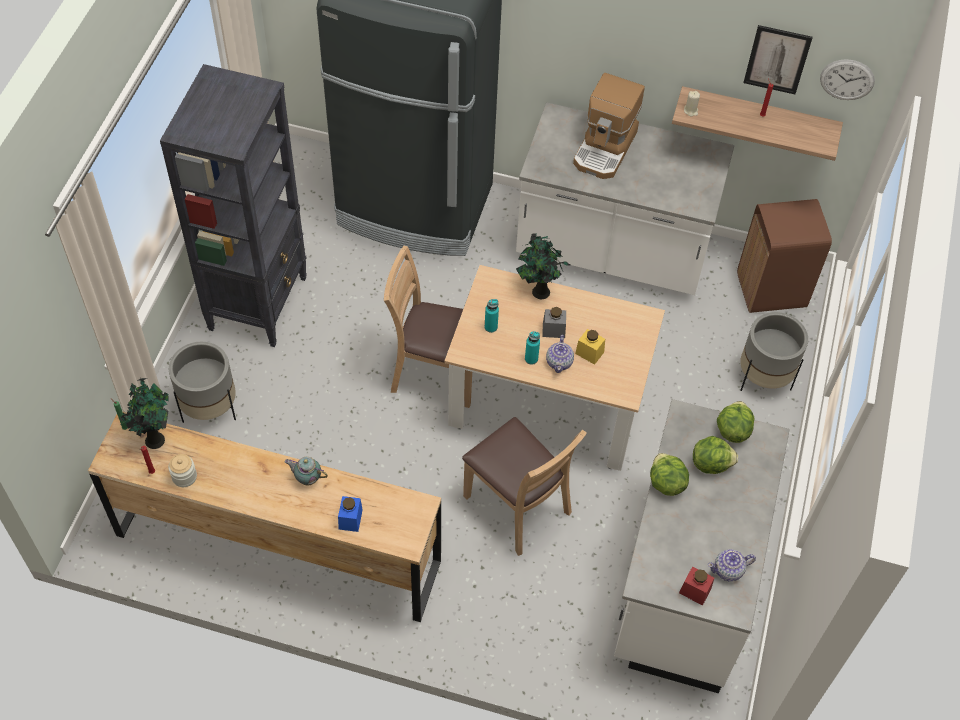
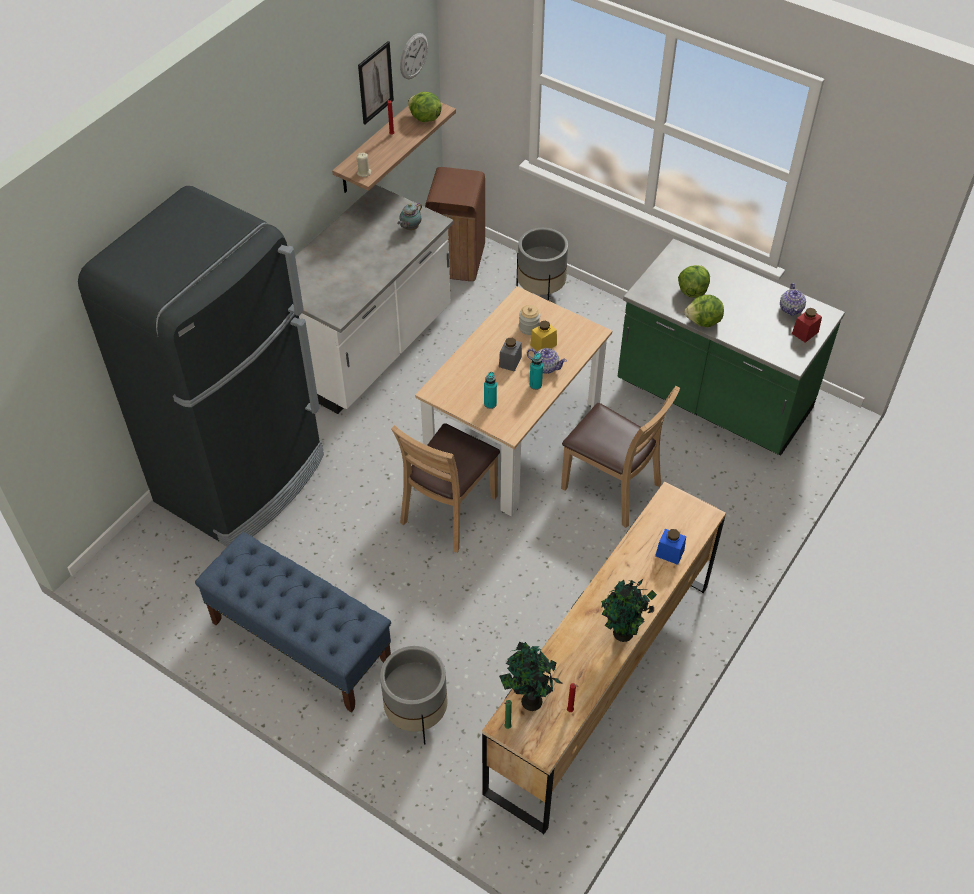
camera: 70 degrees left, 5 degrees down
(184, 477) = (584, 681): jar -> jar (529, 327)
(258, 302) = (300, 642): black bookcase -> blue bench
(307, 478) = (616, 577): teapot -> teapot (410, 228)
(517, 506) = (611, 488): brown chair -> brown chair turned 60 degrees clockwise
(539, 292) = (464, 361): potted plant -> potted plant (623, 634)
(605, 149) = (338, 263): coffee machine -> none
(683, 581) = (713, 398): white counter -> green counter
(732, 430) = (665, 269): lettuce -> lettuce (424, 118)

